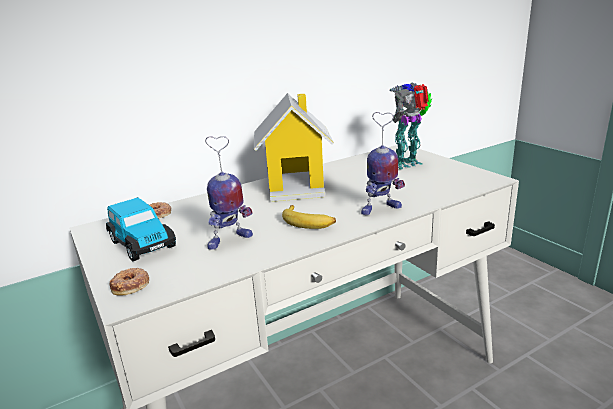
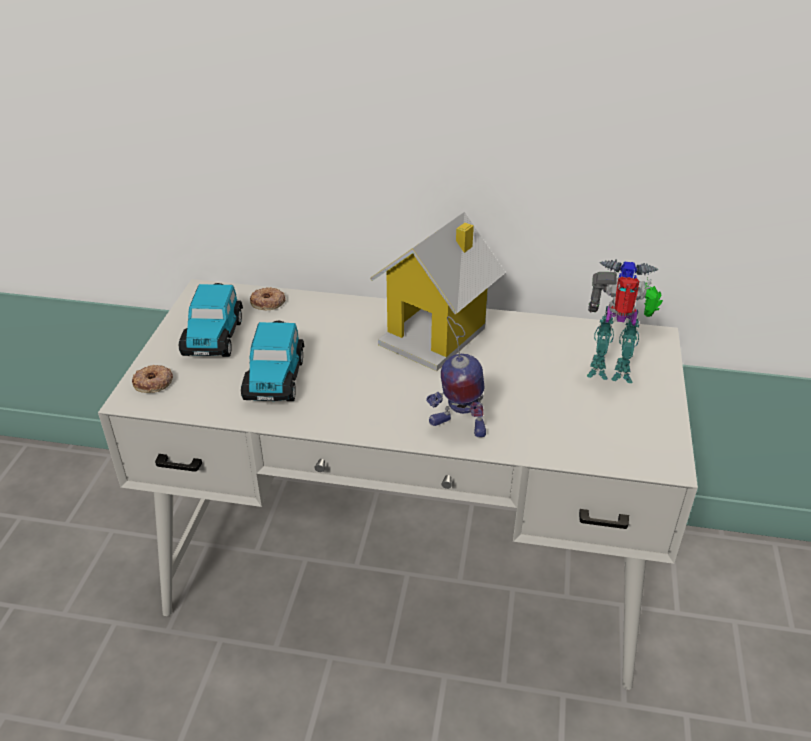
camera: 40 degrees right, 15 degrees up
(229, 241) = (275, 378): toy robot -> toy car
(308, 222) = (367, 398): banana -> none

